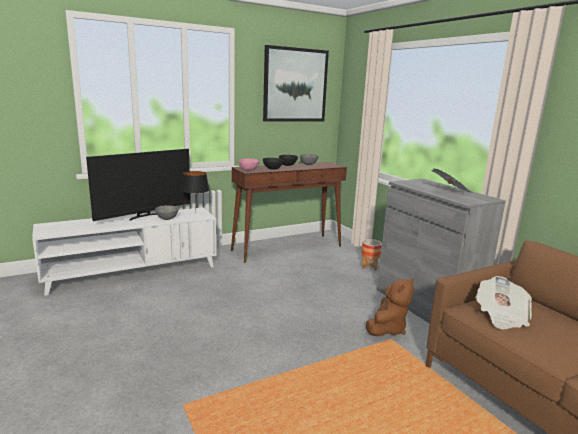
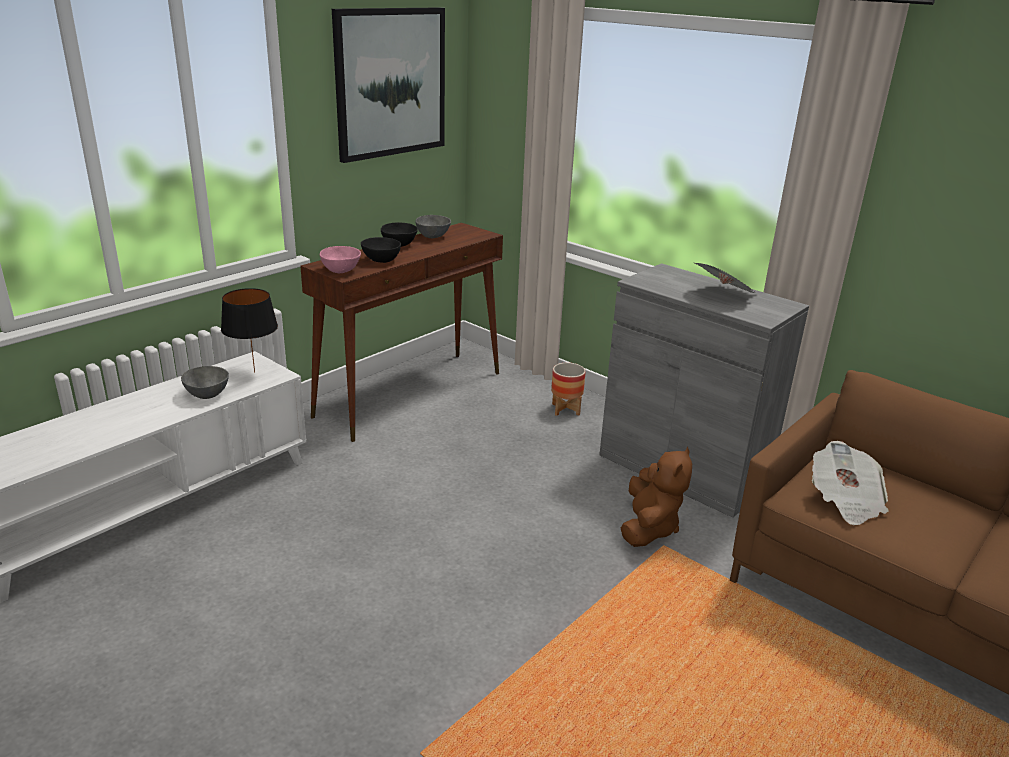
camera: 20 degrees left, 10 degrees up
(144, 216) = (156, 396): television -> none

